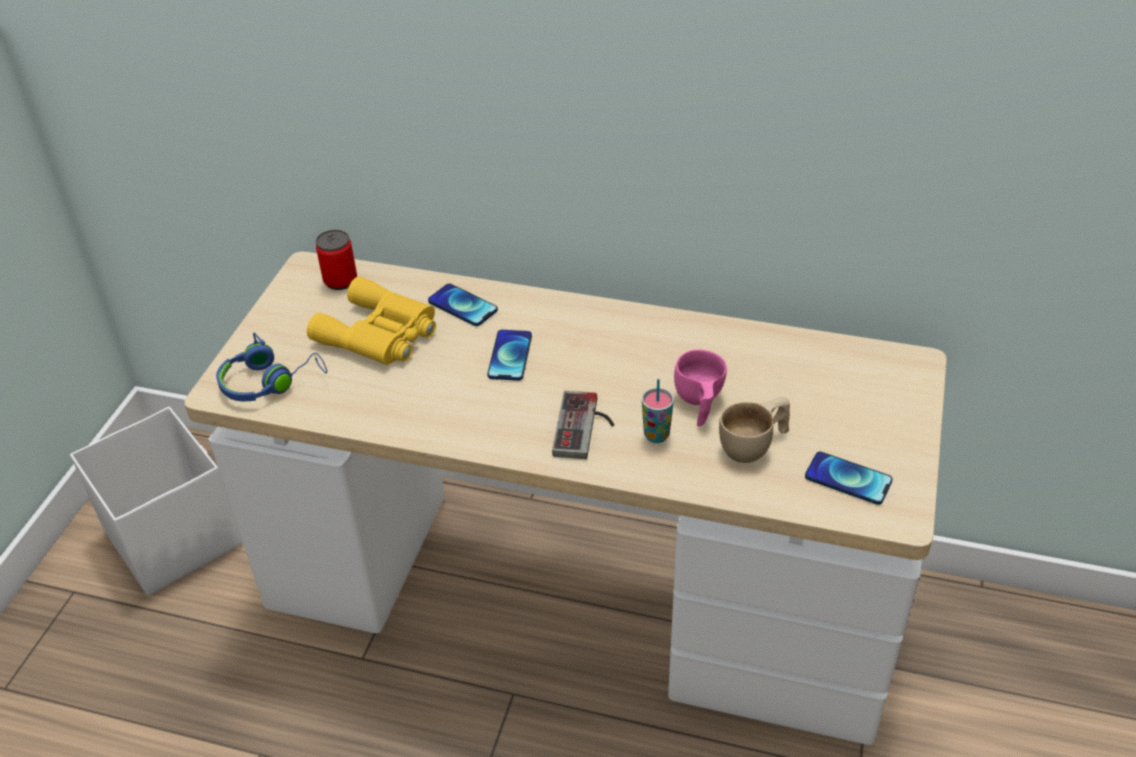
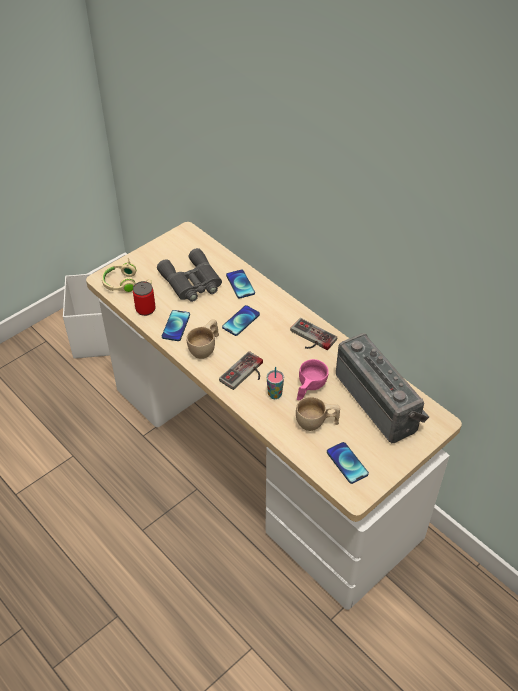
camera: 30 degrees right, 5 degrees up
(270, 381) = (127, 284): blue headphones -> beige headphones
(340, 280) = (195, 245): can -> can (145, 309)
(380, 334) = (192, 282): yellow binoculars -> grey binoculars
(409, 408) = (176, 326): none -> phone
(487, 418) = (205, 348): none -> beige cup
(637, 335) = (310, 338): none -> game controller
(813, 374) = (380, 401): none -> radio

